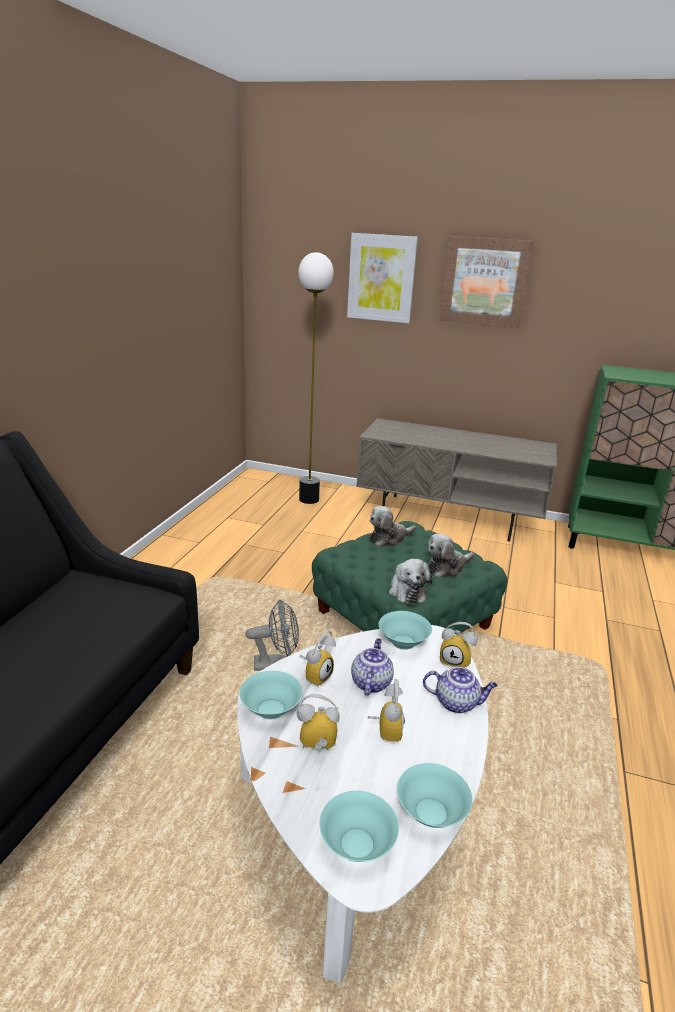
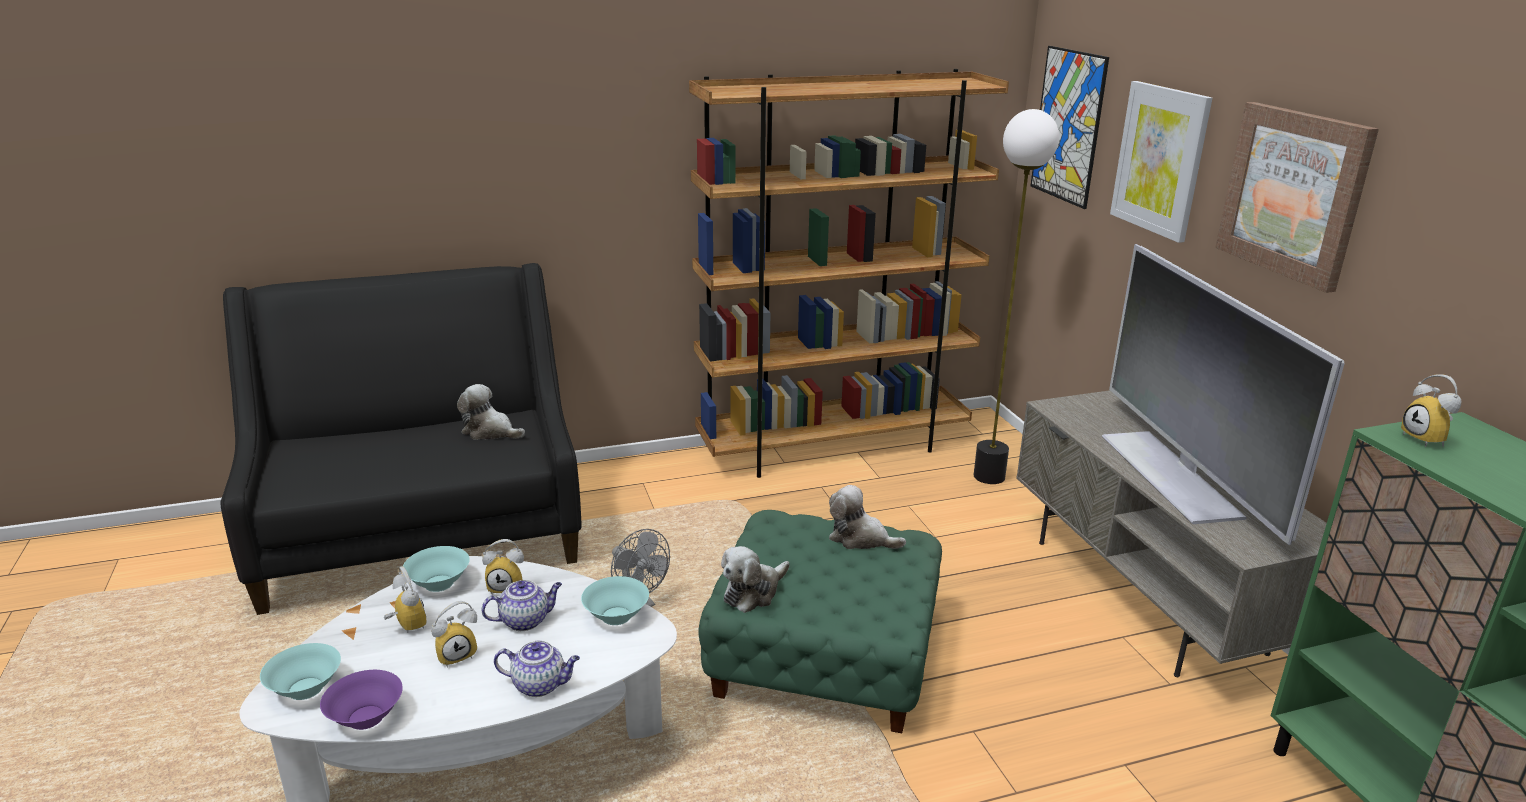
camera: 55 degrees right, 0 degrees up
(210, 521) = (833, 447): none -> brown bookcase
(292, 268) = (1068, 126): none -> picture
(432, 813) = (365, 718): turquoise bowl -> purple bowl
(447, 567) = (848, 602): plush toy -> plush toy (490, 431)
(456, 661) = (616, 661): alarm clock -> alarm clock (1428, 440)
(457, 703) = (540, 685): teapot -> teapot turned 60 degrees counterclockwise
(468, 443) = (1172, 474): none -> television

